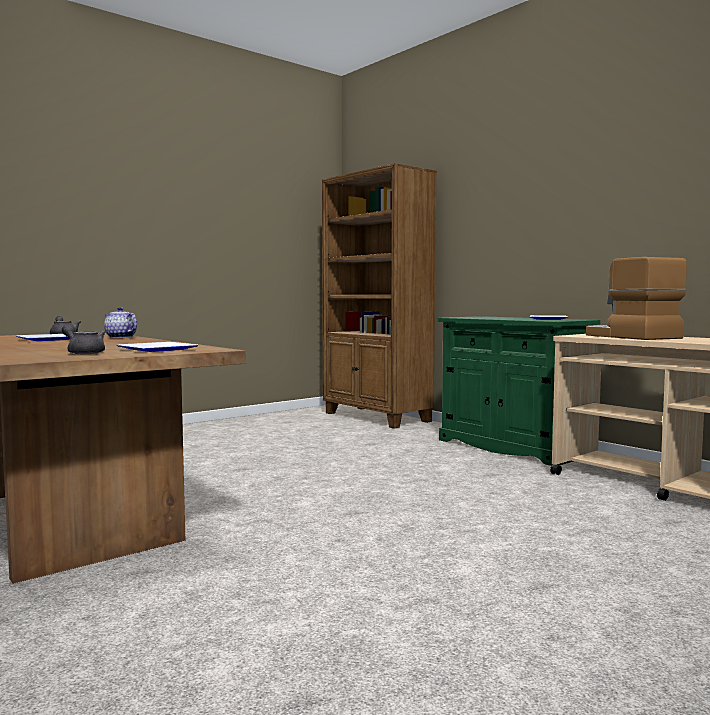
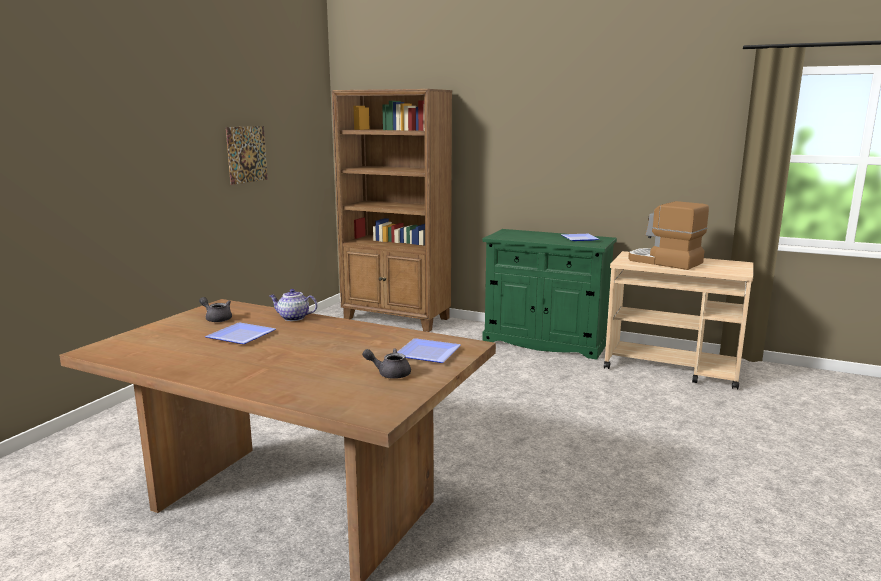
camera: 25 degrees left, 10 degrees up
(228, 236) = (247, 154): none -> picture

